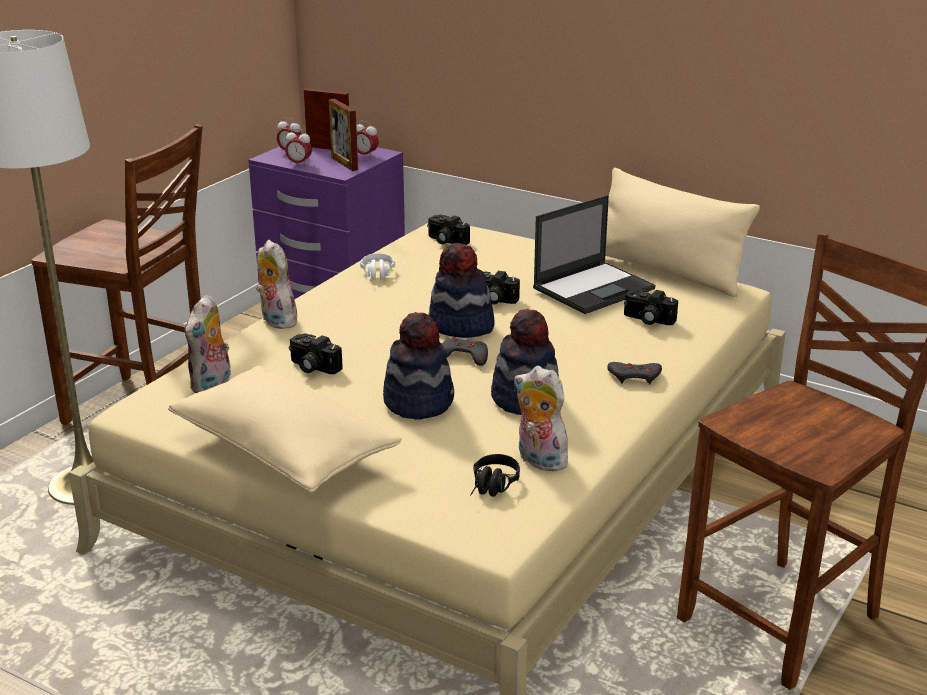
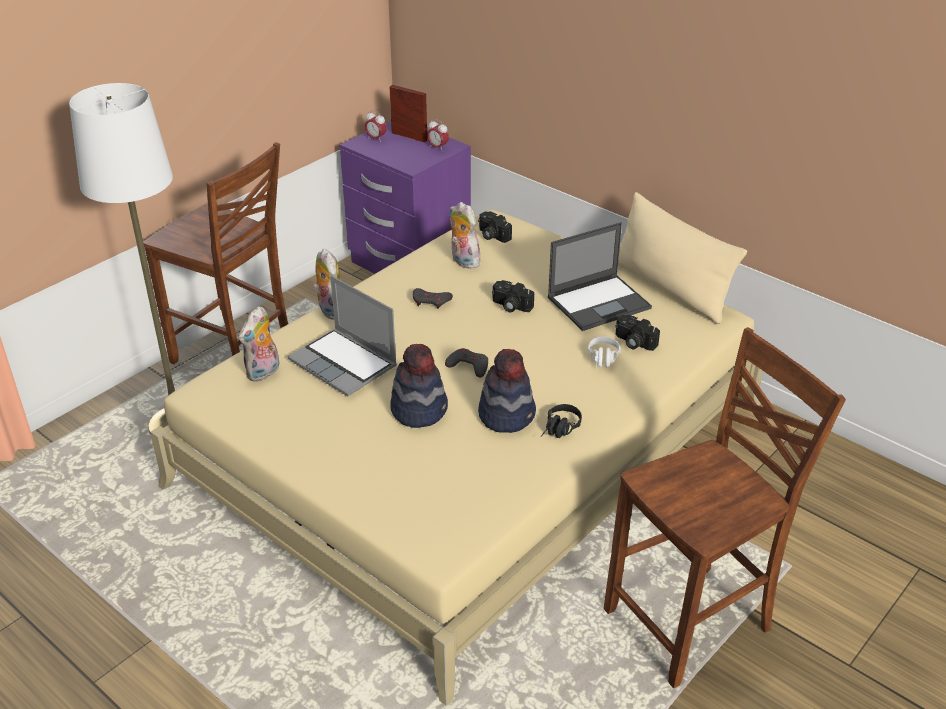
camera: 10 degrees right, 10 degrees up
(284, 452) = (302, 448): beige pillow -> none
(299, 164) = (379, 153): alarm clock -> none
(312, 367) = (345, 364): camera -> laptop
(344, 163) = (417, 156): picture frame -> none
(378, 276) = (425, 269): white headphones -> white headphones (603, 361)
(461, 326) = (476, 332): hat -> none
(492, 488) = (452, 503): black headphones -> black headphones (559, 430)
(538, 460) = (497, 480): plush toy -> plush toy (463, 261)
(635, 376) = (604, 401): grey game controller -> grey game controller (431, 301)

